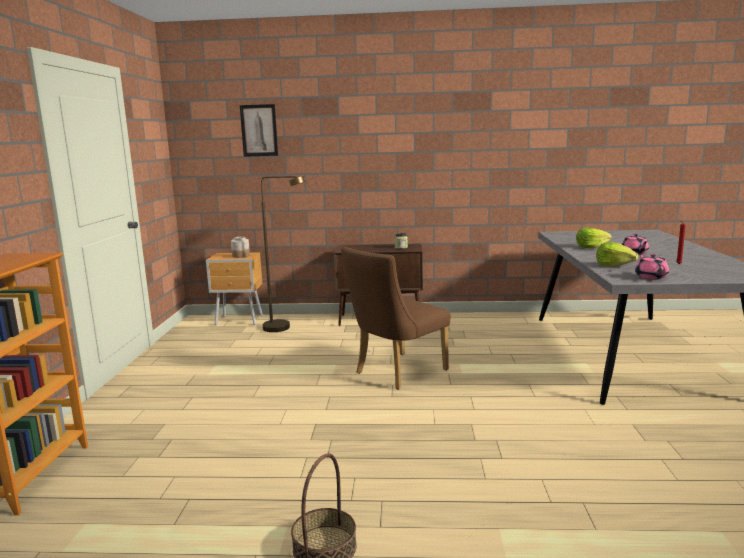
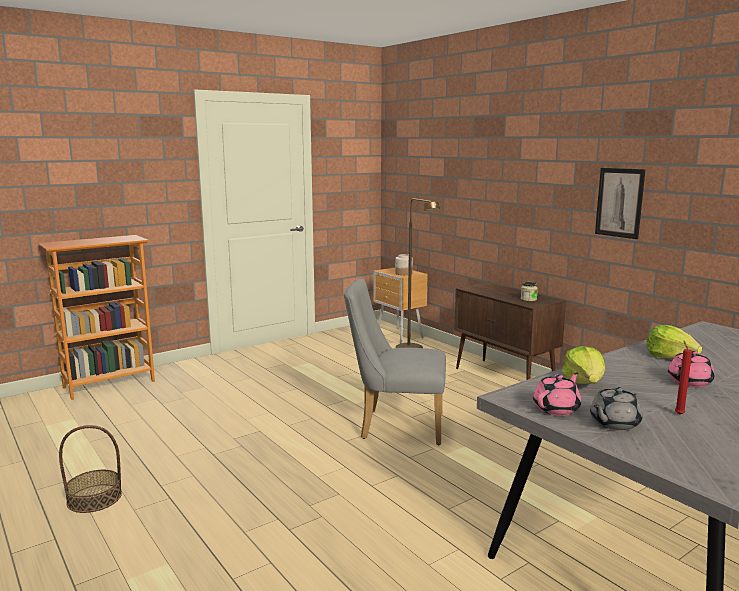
camera: 50 degrees right, 0 degrees up
(259, 130) = (439, 150): picture -> picture (619, 202)
(396, 373) = (395, 426): brown chair -> grey chair
(682, 274) = (613, 423): none -> grey teapot

